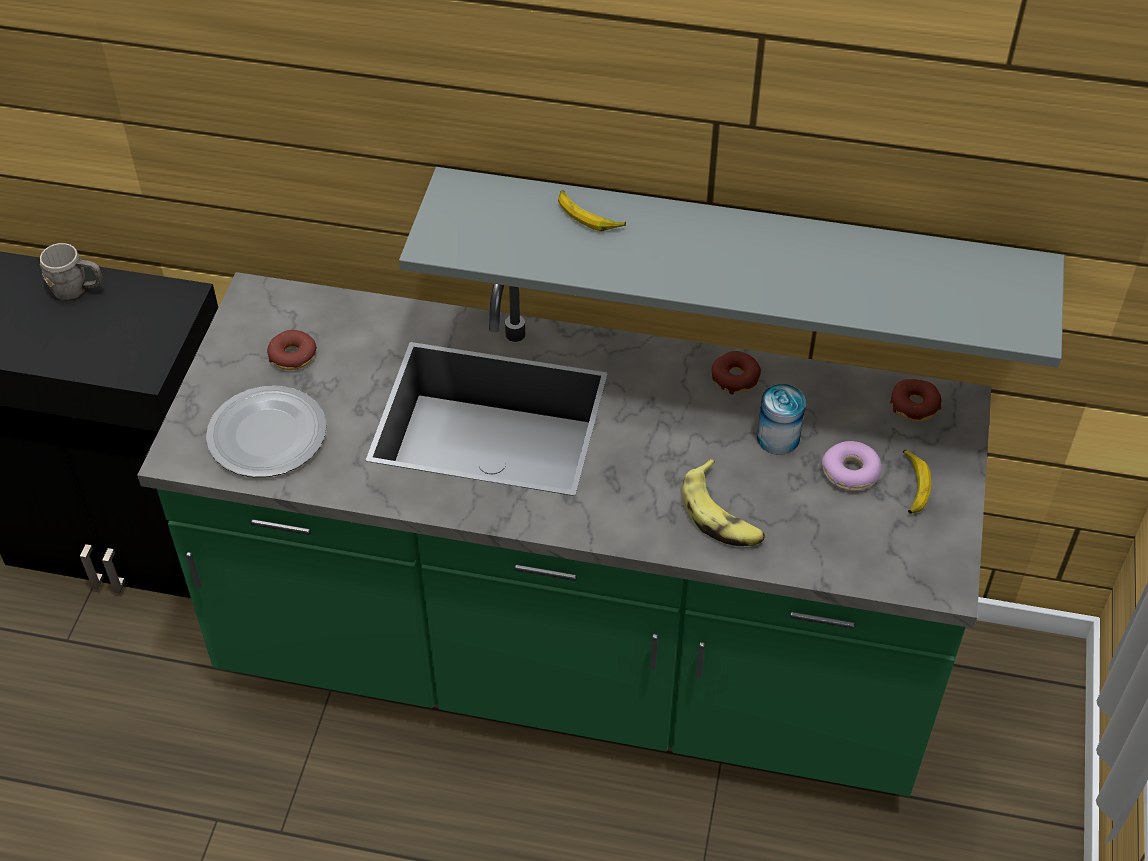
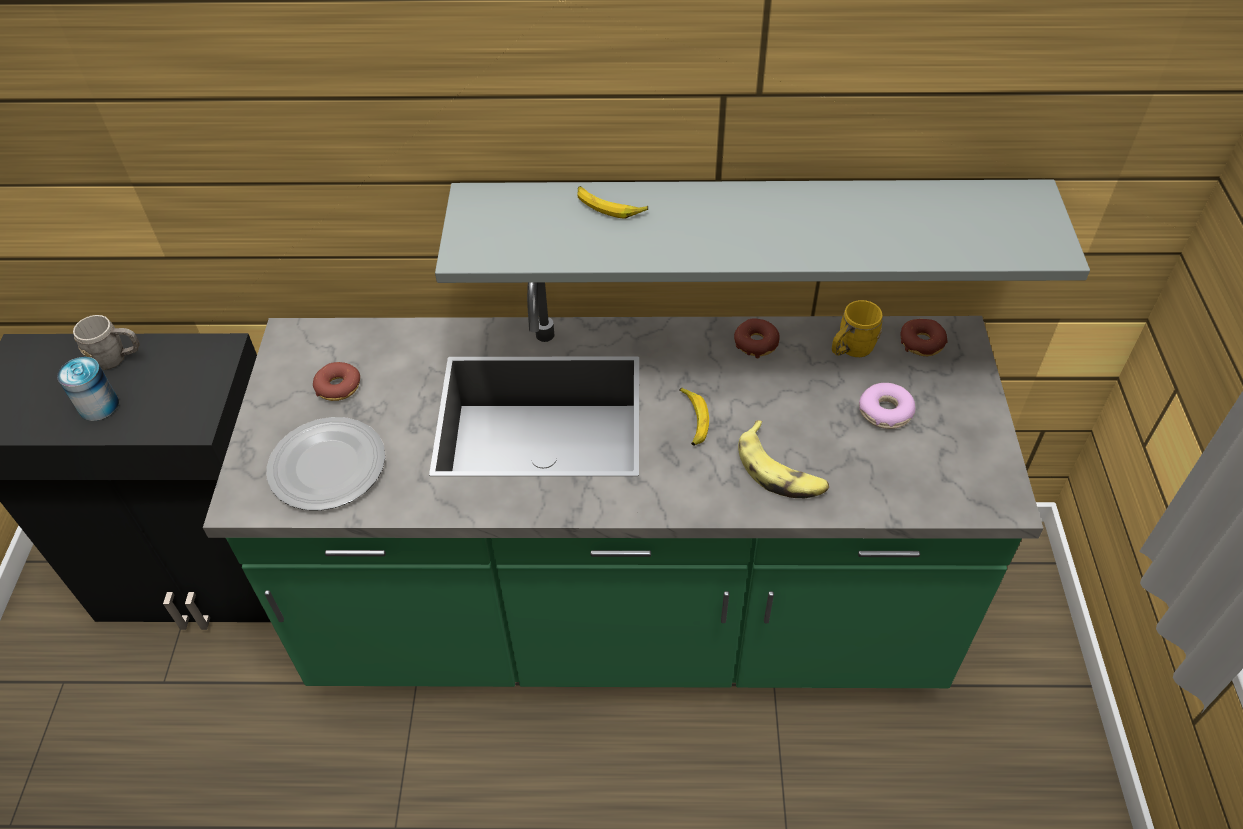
camera: 10 degrees left, 0 degrees up
(778, 438) = (810, 391): can -> can (99, 406)
(834, 401) = (850, 350): none -> yellow mug
(913, 486) = (944, 415): banana -> banana (693, 420)

